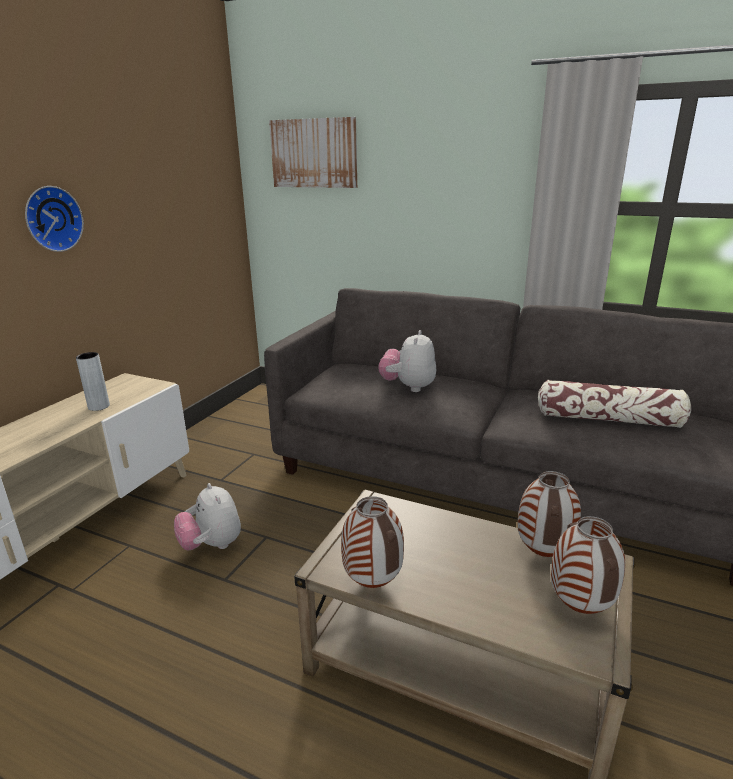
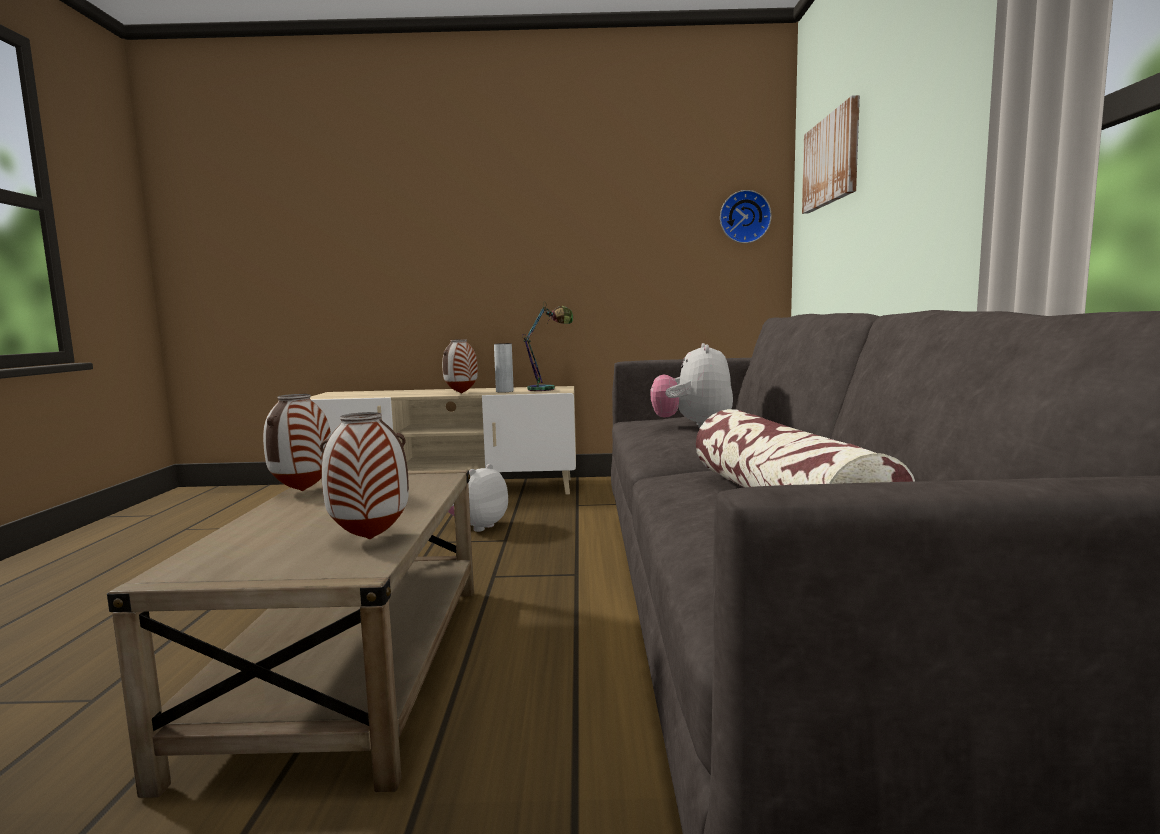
camera: 65 degrees right, 15 degrees down
(51, 219) = (532, 239): wall clock -> wall clock (744, 217)
(125, 386) = (548, 389): none -> table lamp
(408, 387) = (692, 426): plush toy -> plush toy turned 75 degrees counterclockwise
(581, 608) = (256, 562): vase -> vase (461, 393)

